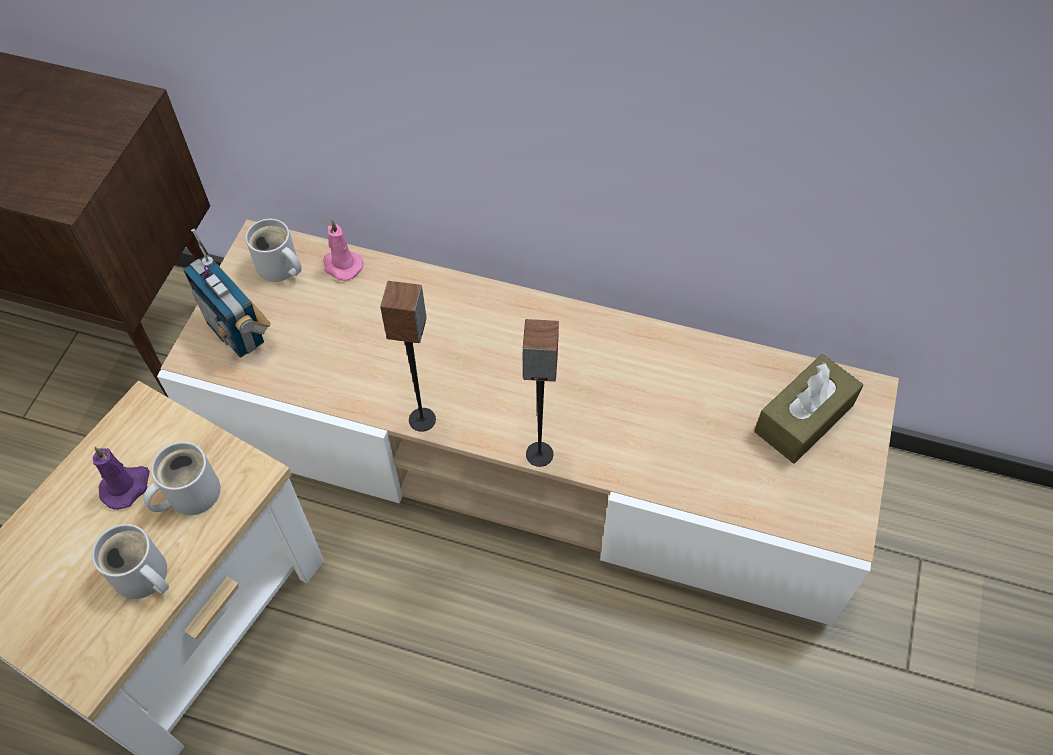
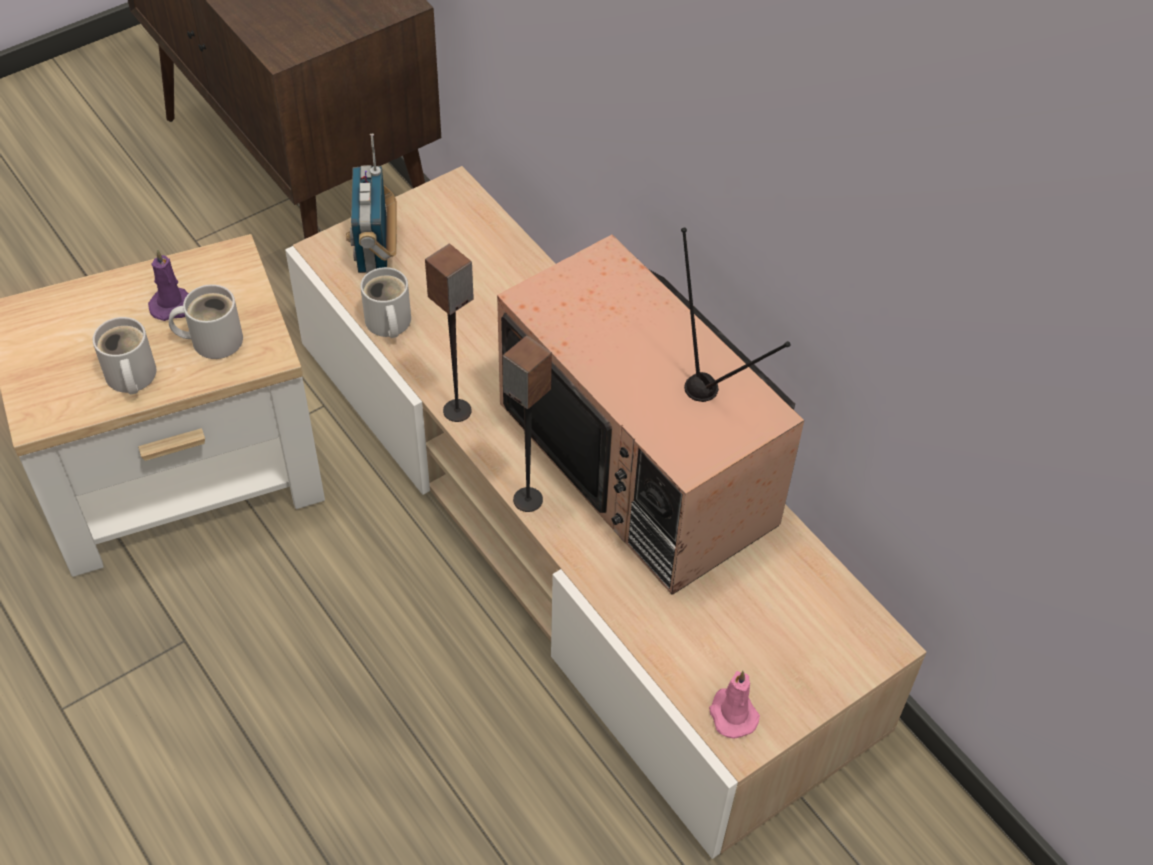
camera: 35 degrees right, 5 degrees down
(279, 268) = (452, 220): white mug -> white mug (387, 323)
(341, 265) = (505, 248): pink candle -> pink candle (732, 713)
(597, 368) = (644, 463): none -> television
(803, 418) = (794, 624): brown tissue box -> none

